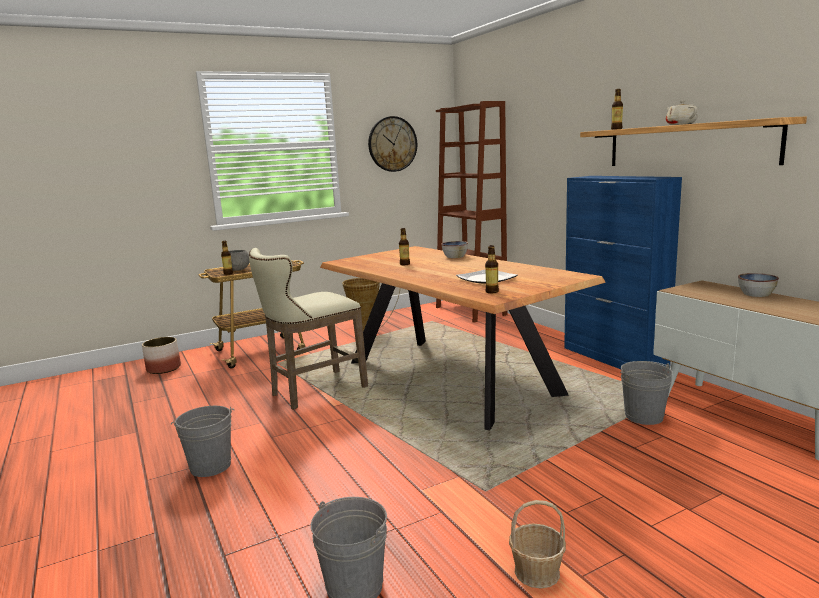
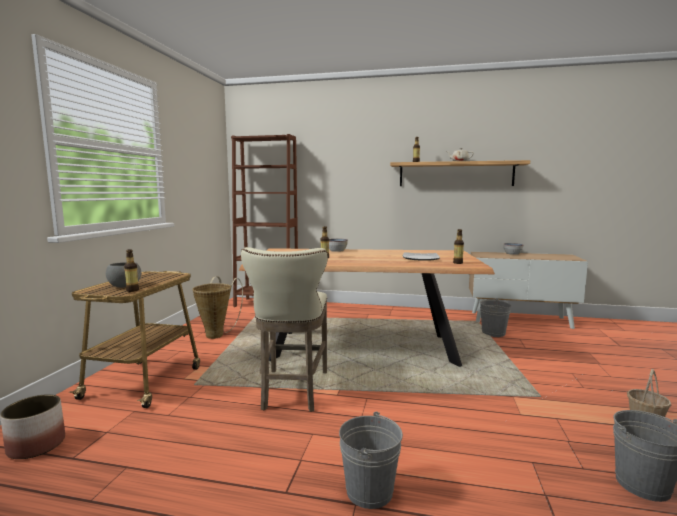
camera: 50 degrees left, 5 degrees down
(392, 144) = (196, 161): wall clock -> none
(614, 359) = (414, 311): blue cabinet -> none

